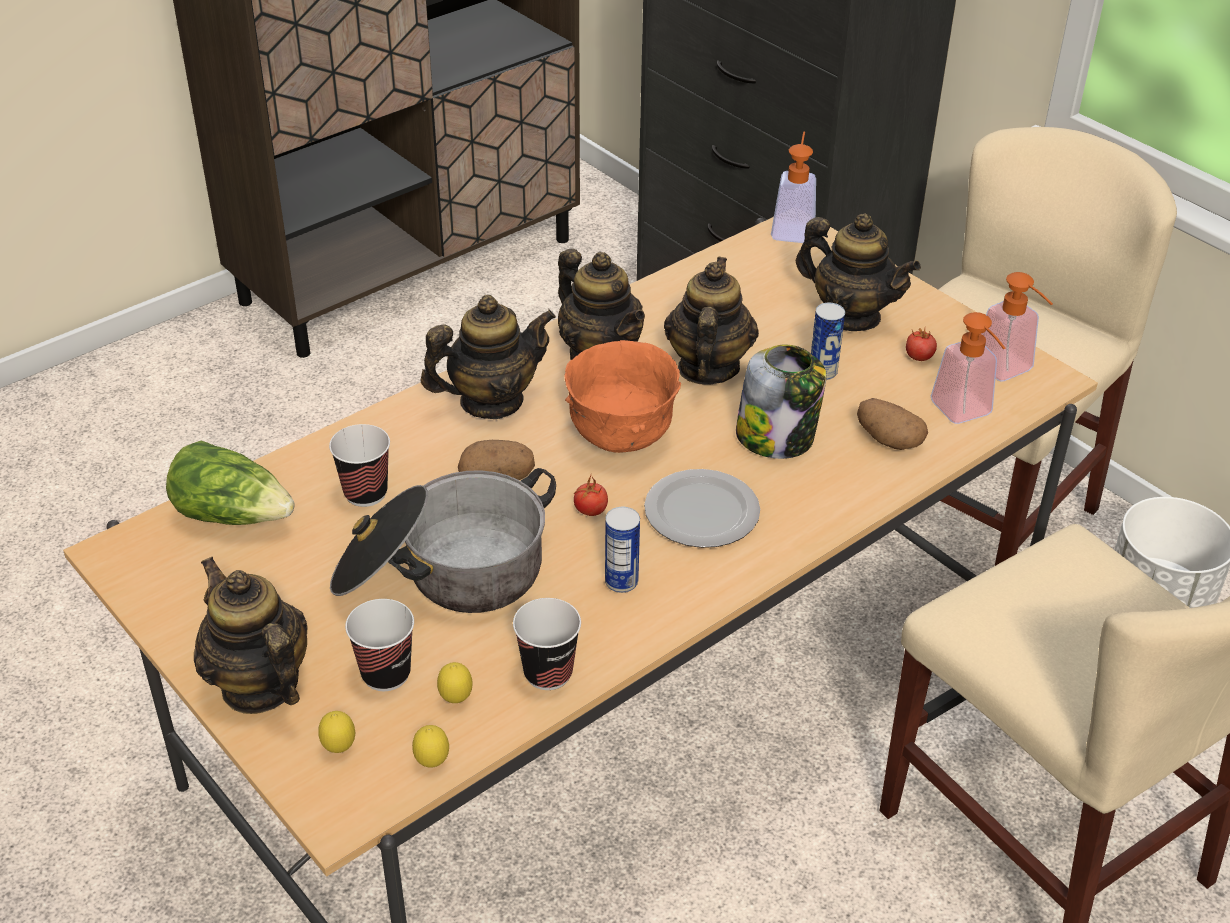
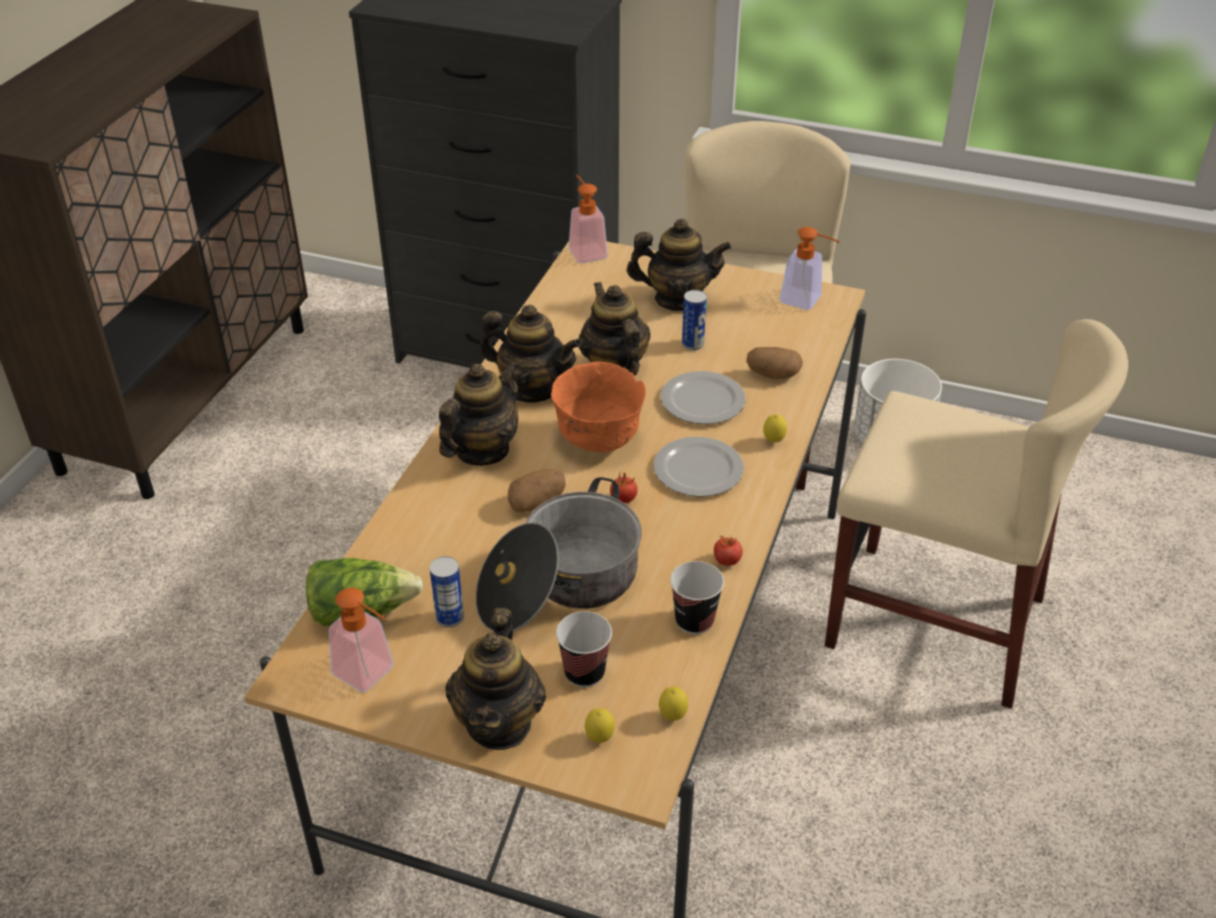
camera: 30 degrees left, 0 degrees up
(259, 685) = (499, 723): teapot -> teapot turned 105 degrees counterclockwise
(365, 493) = (449, 553): cup -> none
(456, 699) = (649, 667): lemon -> lemon (773, 441)
(621, 582) = (687, 539): can -> can (449, 618)
(777, 437) = (702, 400): jar -> plate
(919, 357) = (745, 312): tomato -> tomato (727, 561)
(966, 414) = (806, 339): soap dispenser -> soap dispenser (371, 676)

